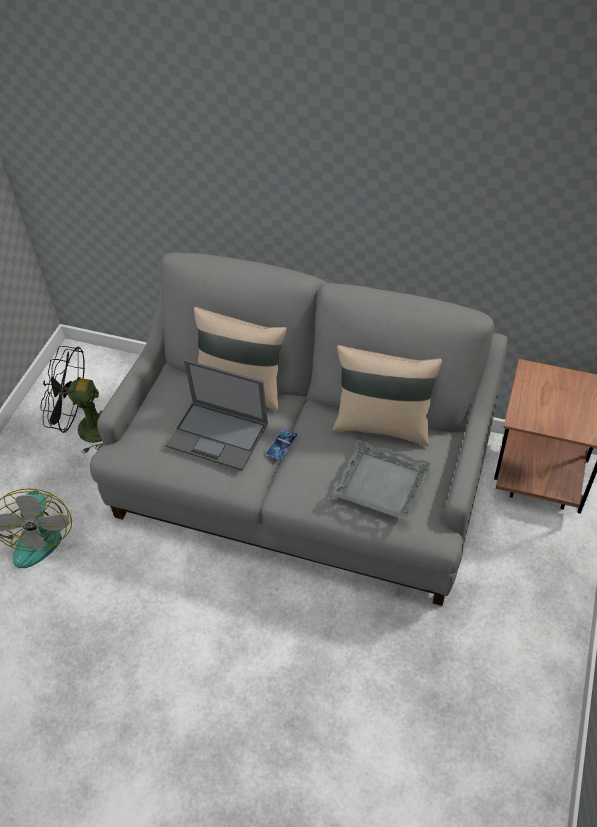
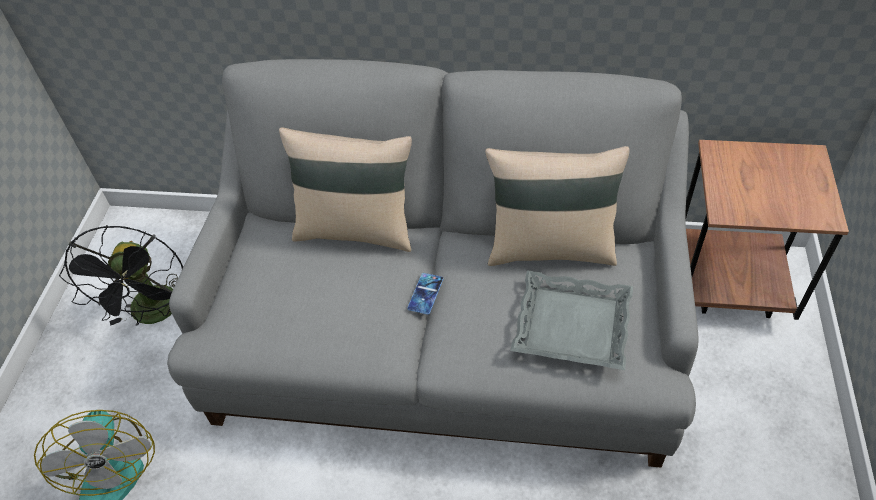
camera: 10 degrees left, 0 degrees up
(86, 429) = (155, 314): black fan -> black fan turned 90 degrees counterclockwise
(218, 435) = (339, 295): laptop -> none

